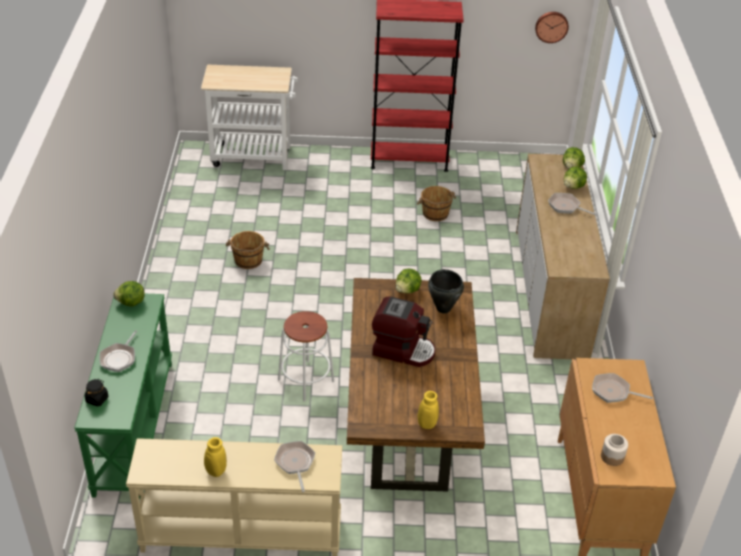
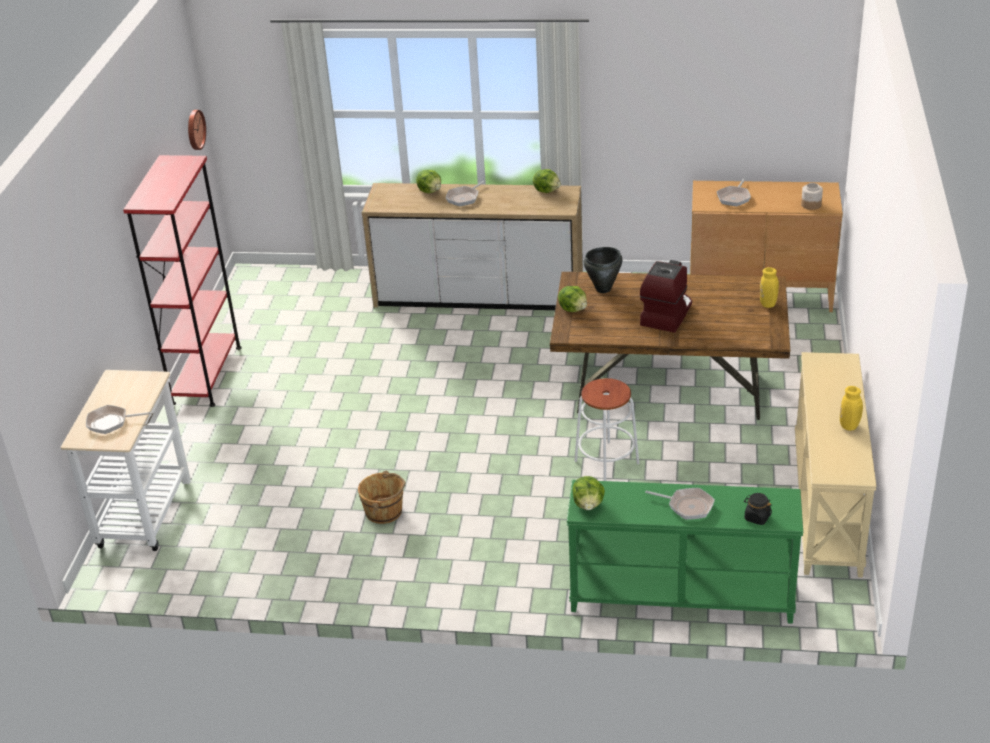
camera: 80 degrees left, 5 degrees down
(295, 463) = (829, 378): frying pan -> frying pan (111, 422)
(435, 214) = (325, 360): brown bucket -> none
(572, 167) = (394, 189): lettuce -> lettuce (547, 190)

